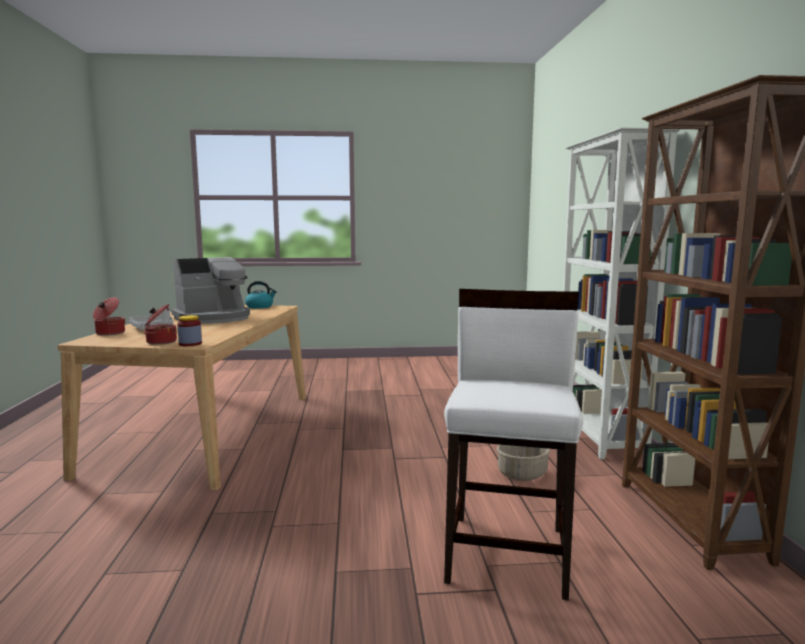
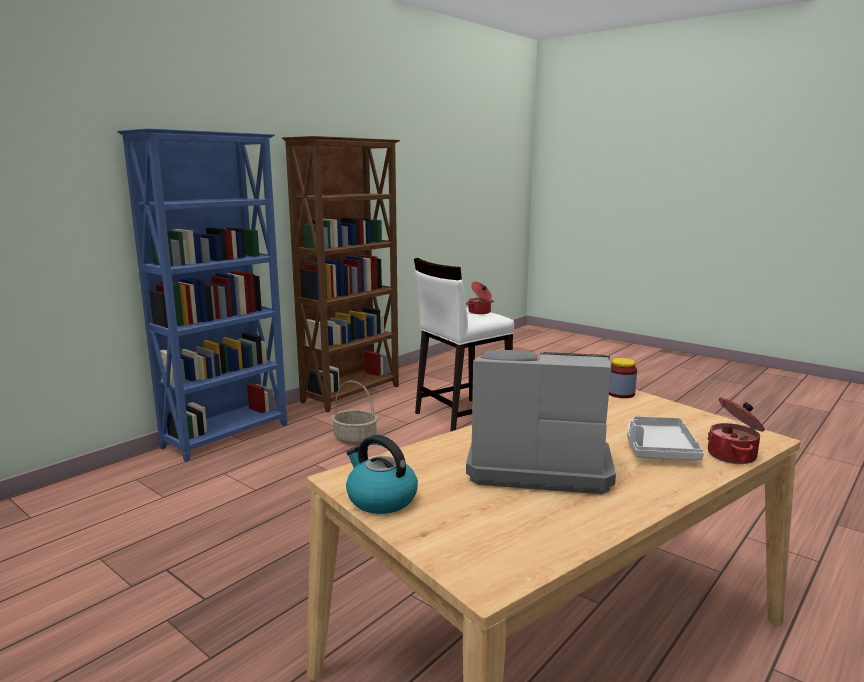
camera: 135 degrees left, 5 degrees up
(161, 342) = (654, 407): cooking pot -> cooking pot (480, 312)
(597, 435) = (228, 436): white bookcase -> blue bookcase

